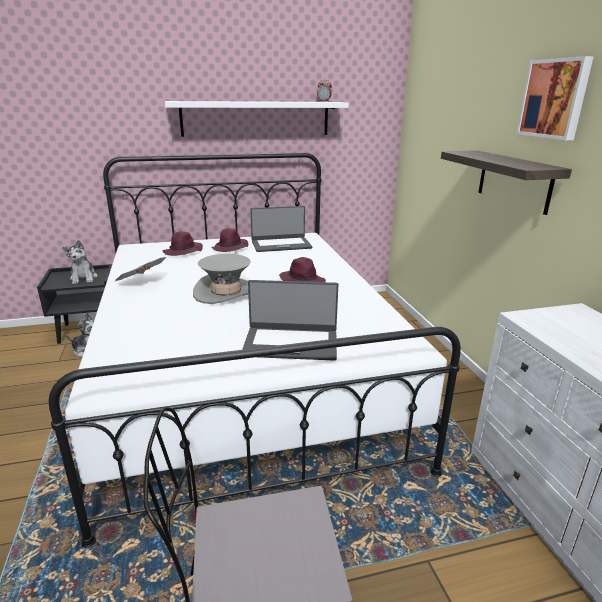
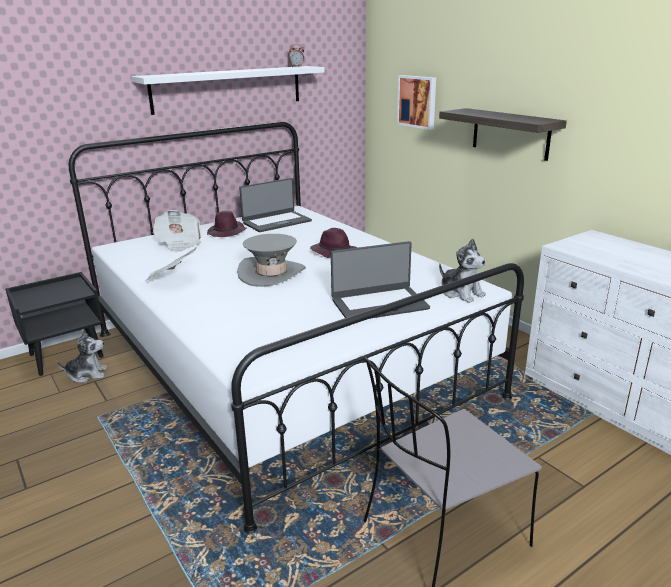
camera: 20 degrees left, 0 degrees up
(84, 278) = (61, 292): plush toy -> plush toy (461, 293)
(183, 252) = (179, 243): purple hat -> newspaper
(554, 99) = (542, 62): picture -> picture (417, 101)

